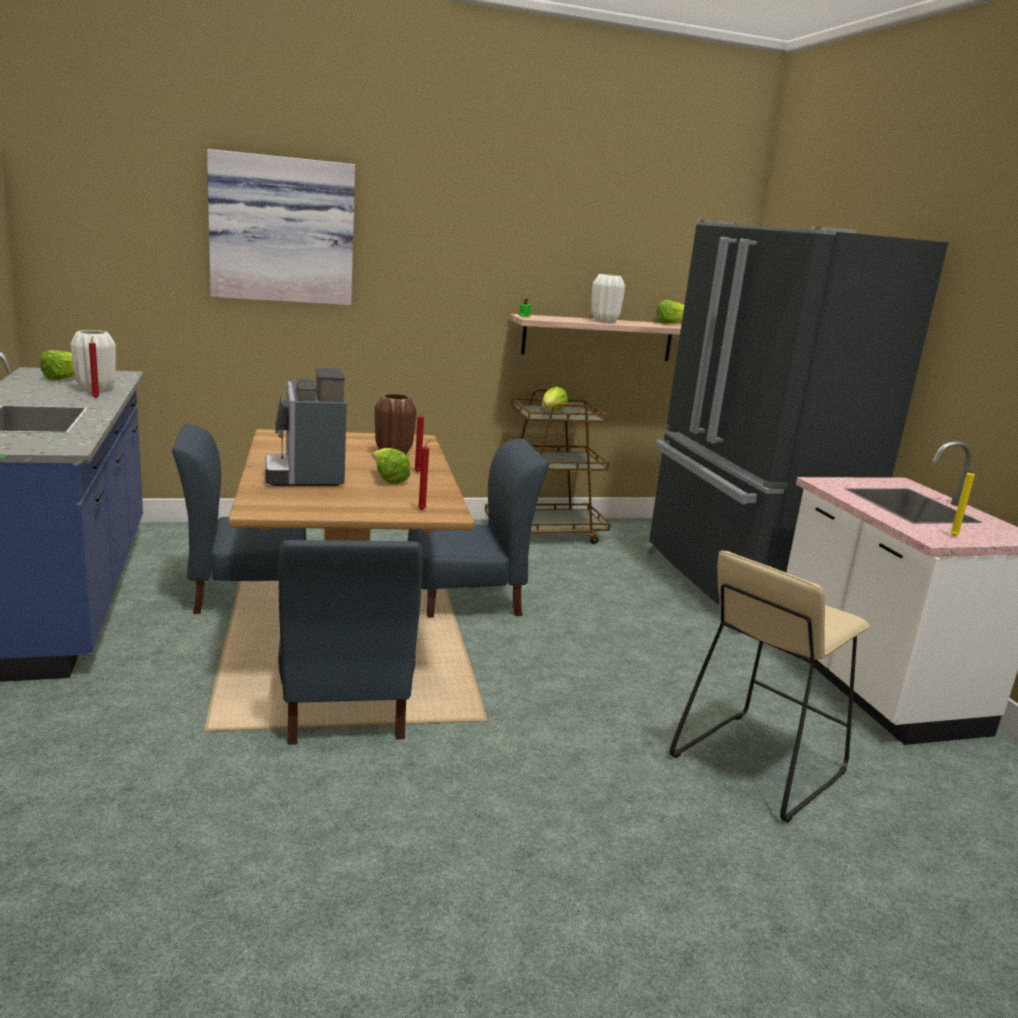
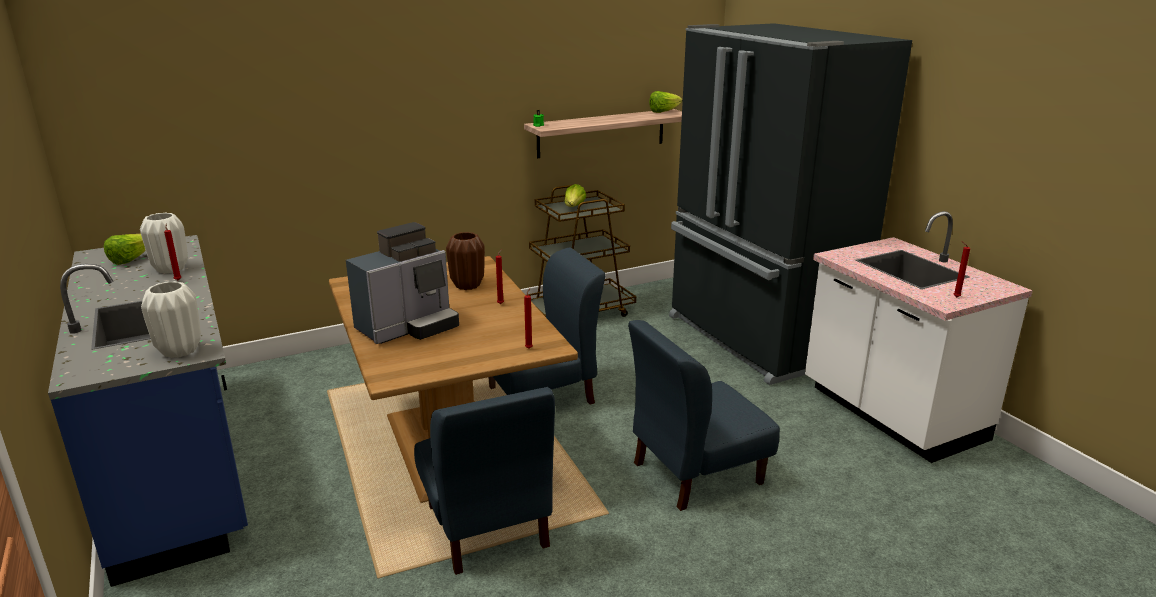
camera: 10 degrees left, 5 degrees up
(245, 593) = (346, 429): blue chair -> blue chair (696, 472)
(282, 230) = (307, 79): picture -> none
(307, 475) = (409, 327): coffee machine -> coffee machine turned 105 degrees counterclockwise
(388, 479) = (480, 318): lettuce -> none
(604, 321) = (608, 120): white vase -> white vase (180, 350)
(757, 763) = (831, 505): beige stool -> none
(952, 536) = (955, 297): yellow candle -> red candle

